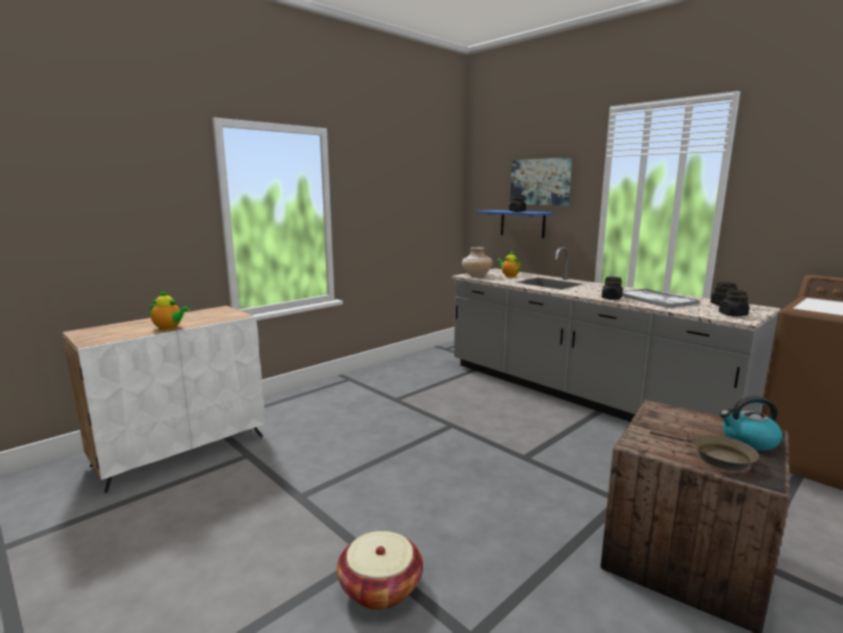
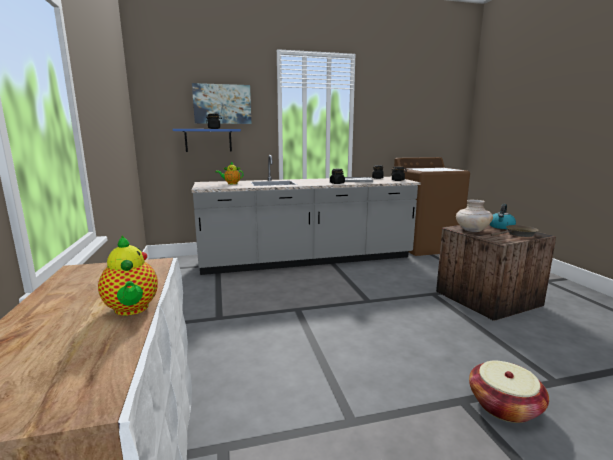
camera: 60 degrees left, 0 degrees up
(169, 328) = (132, 310): teapot -> teapot turned 105 degrees clockwise
(476, 275) = (209, 187): beige vase -> beige vase (472, 230)

